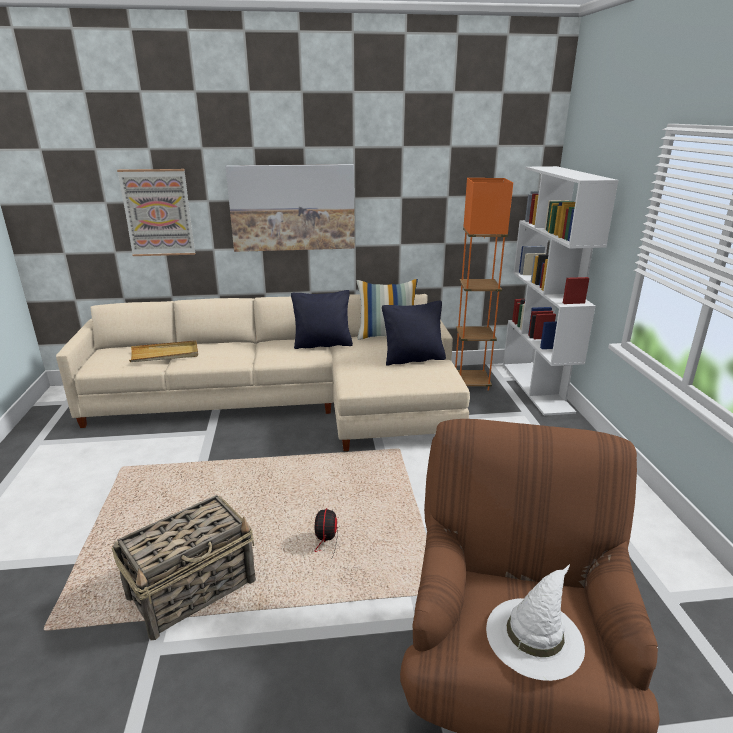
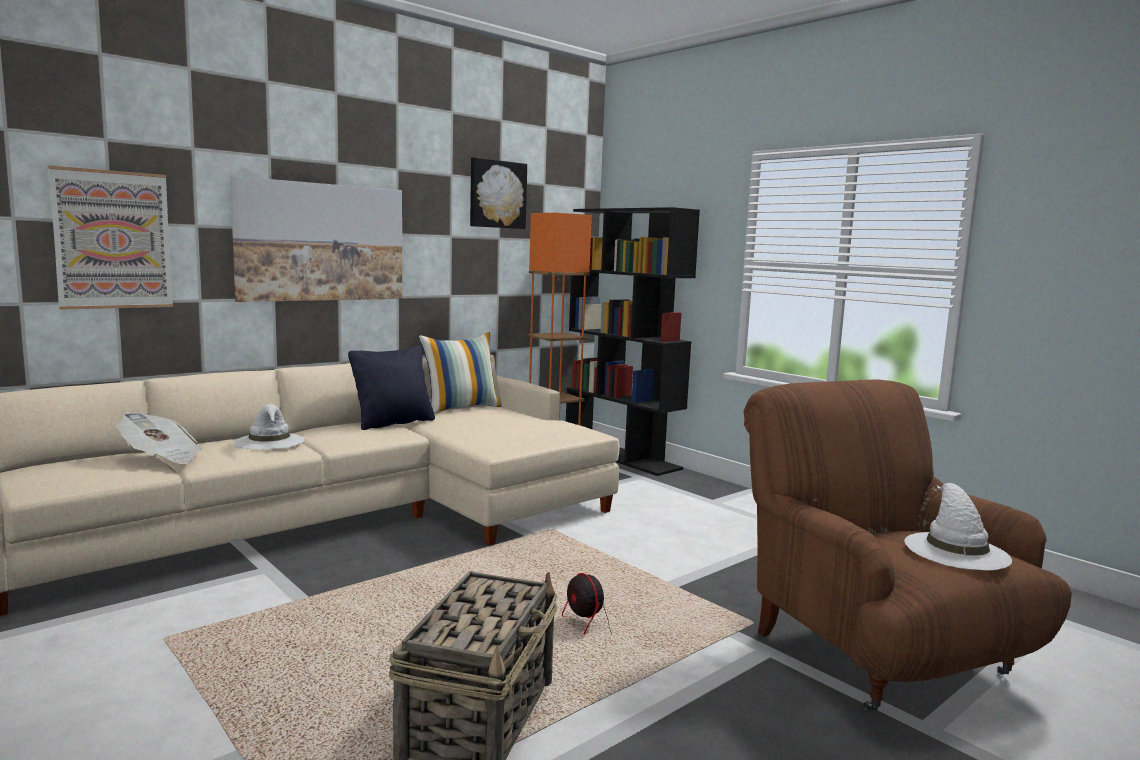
camera: 35 degrees left, 15 degrees down
(165, 354) = (162, 457): beige tray -> newspaper
(231, 350) = (270, 441): none -> white hat
(413, 359) = (528, 420): black pillow -> none
(445, 159) = (497, 194): none -> picture
(537, 387) = (622, 456): white bookcase -> black bookcase

